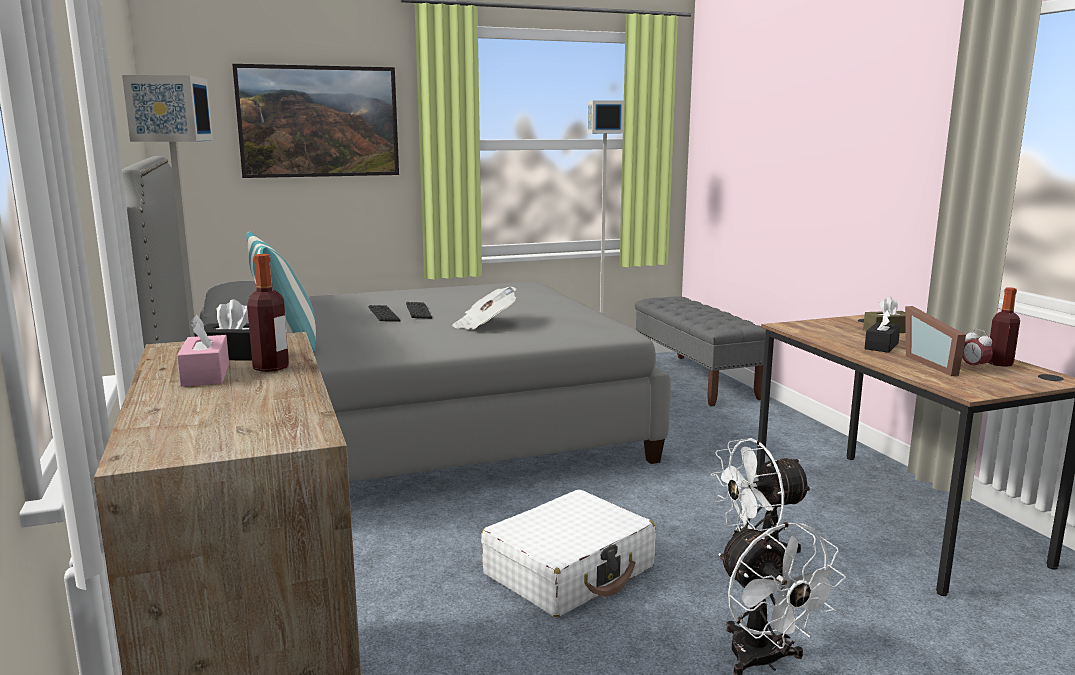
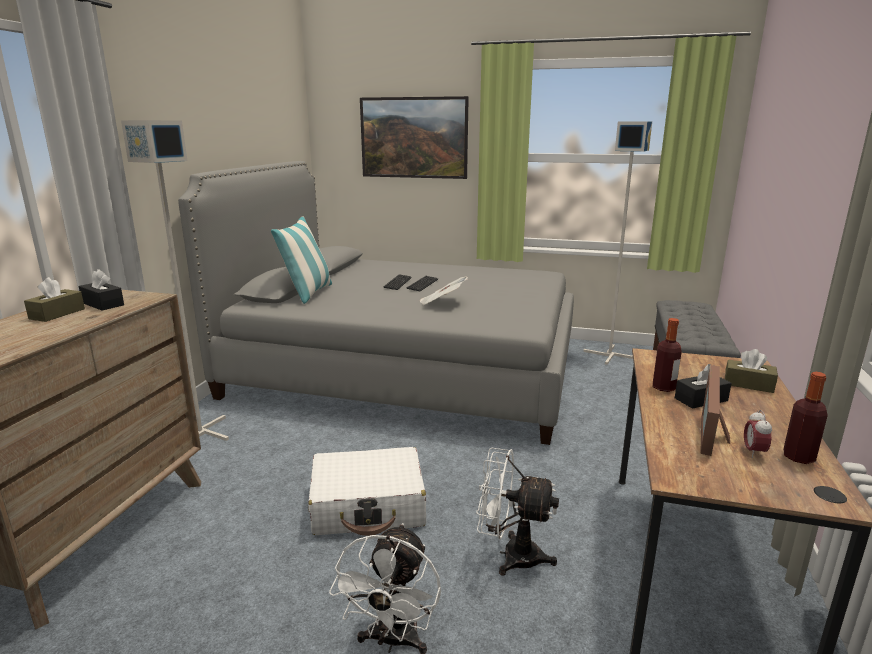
camera: 35 degrees right, 5 degrees up
(205, 374) = (57, 314): pink tissue box -> brown tissue box
(271, 367) = (90, 316): bottle -> bottle (663, 387)

